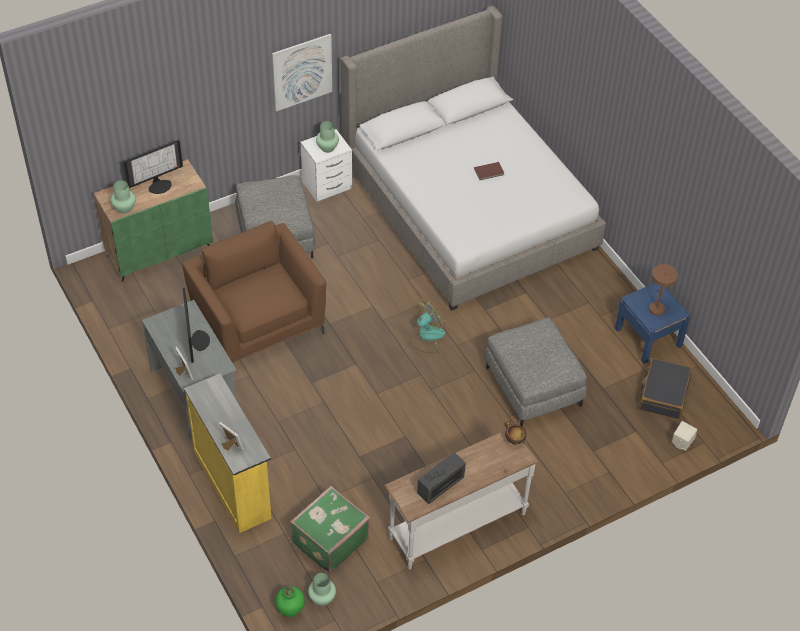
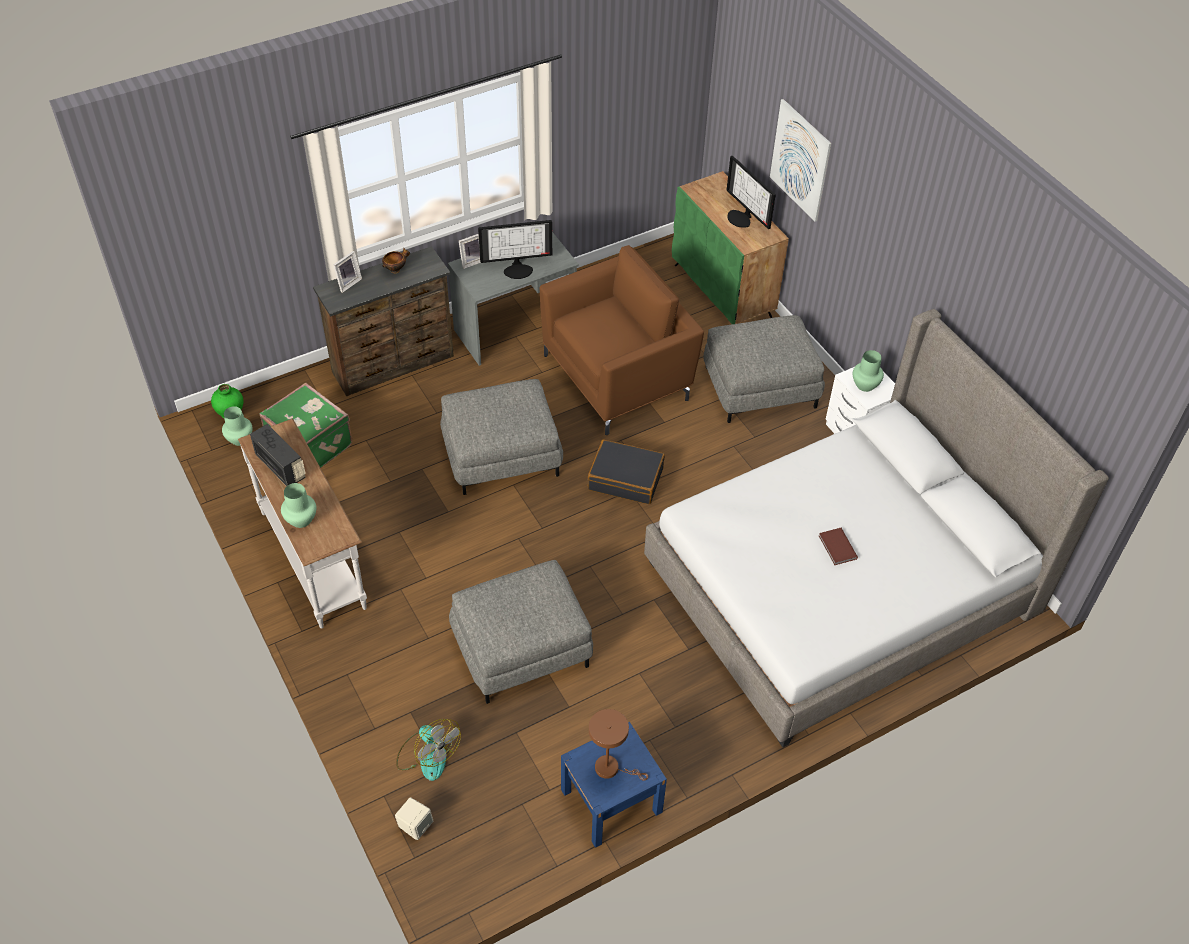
camera: 90 degrees right, 0 degrees up
(124, 208) = (701, 194): green vase -> green vase (301, 520)
(233, 484) = (394, 365): yellow dresser -> brown dresser
(302, 72) = (904, 279): picture -> picture (800, 160)
(343, 401) = (502, 454): none -> grey ottoman
(426, 336) = (604, 534): fan -> fan (427, 755)
(514, 440) = (338, 540): bowl -> bowl (396, 269)
(663, 394) = (504, 811): black suitcase -> black suitcase (626, 479)

